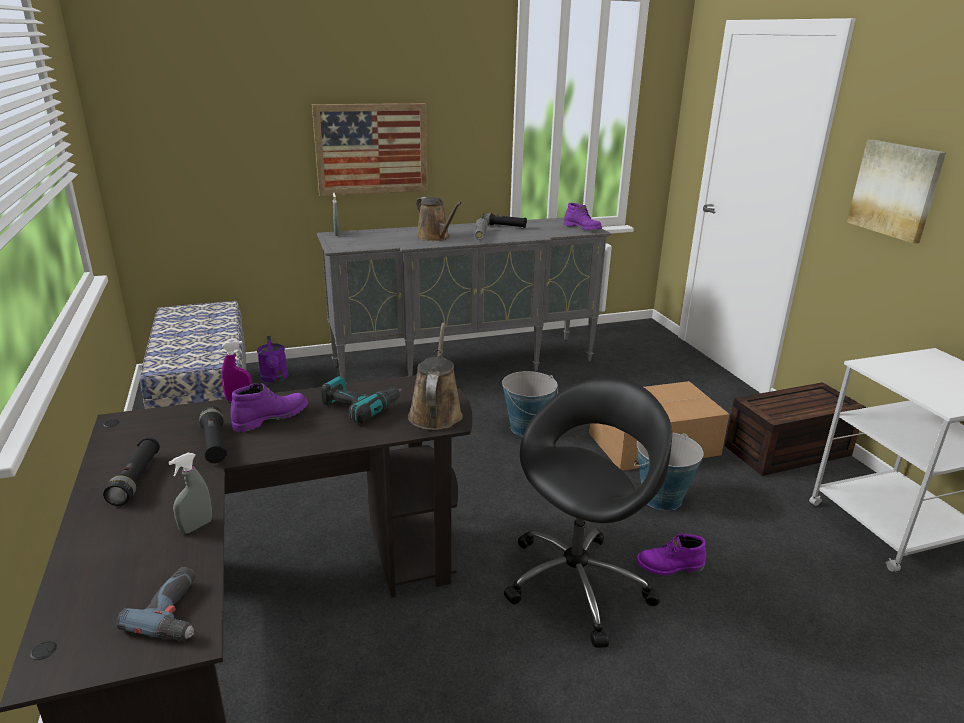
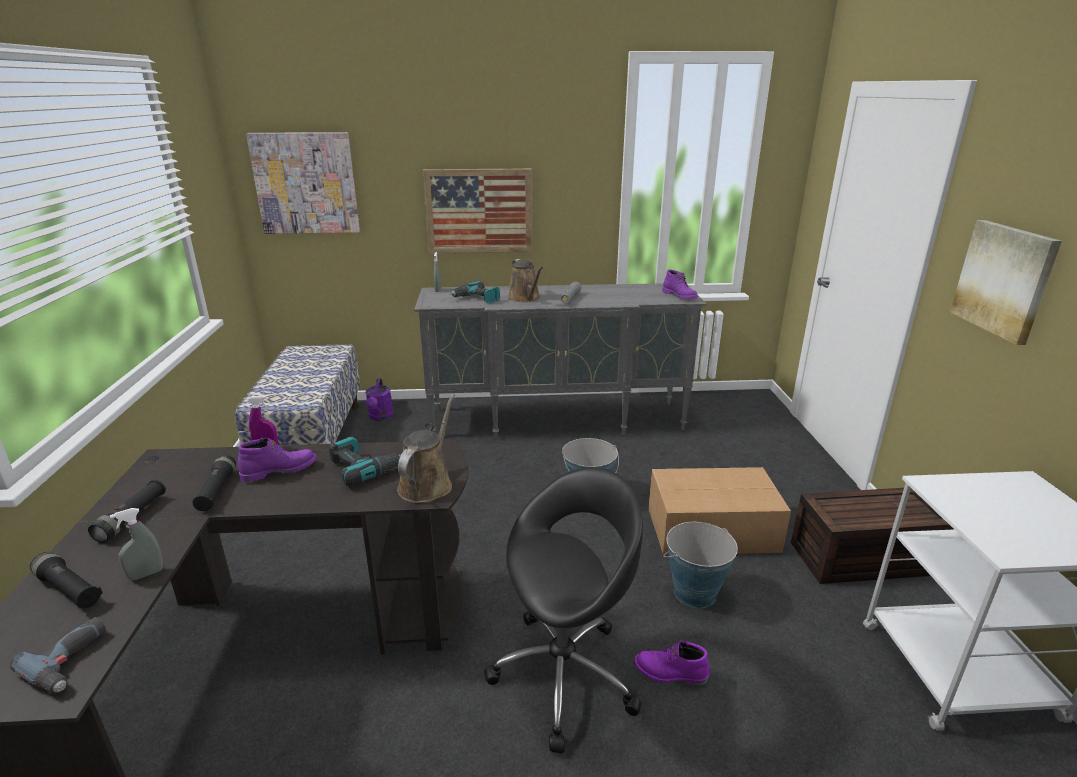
camera: 15 degrees right, 0 degrees up
(178, 121) = (306, 183): none -> picture
(385, 240) = (476, 299): none -> power drill
(504, 226) = (600, 290): black flashlight -> black flashlight (69, 589)

